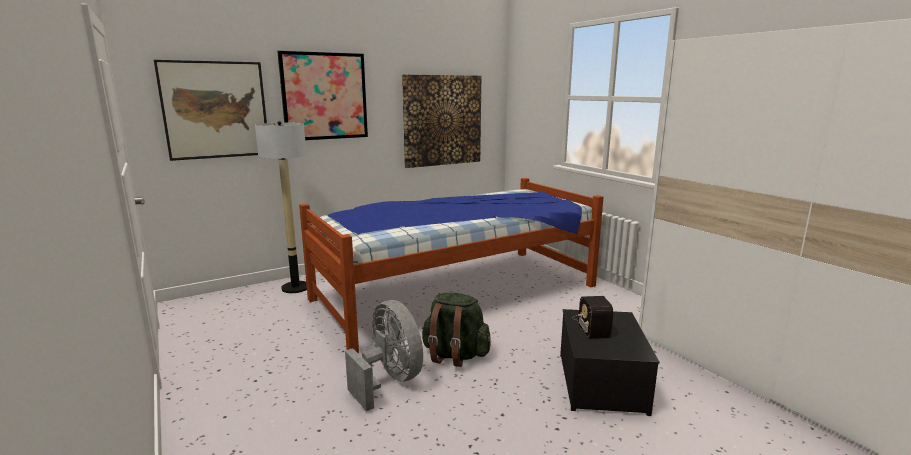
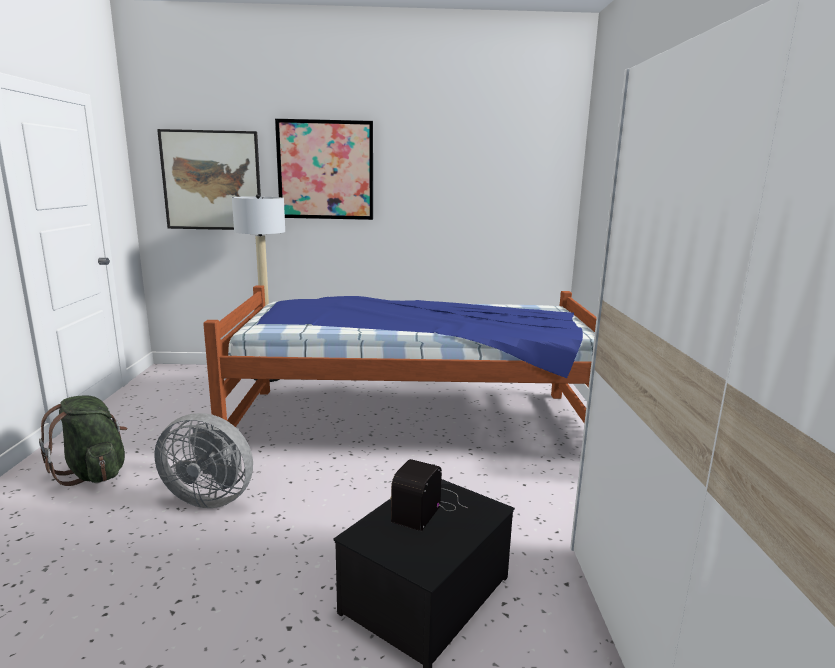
camera: 30 degrees right, 0 degrees up
(389, 381) = (211, 497): grey fan -> grey fan turned 105 degrees clockwise
(442, 120) = (477, 206): picture -> none
(454, 355) = (308, 493): green backpack -> green backpack (94, 473)

